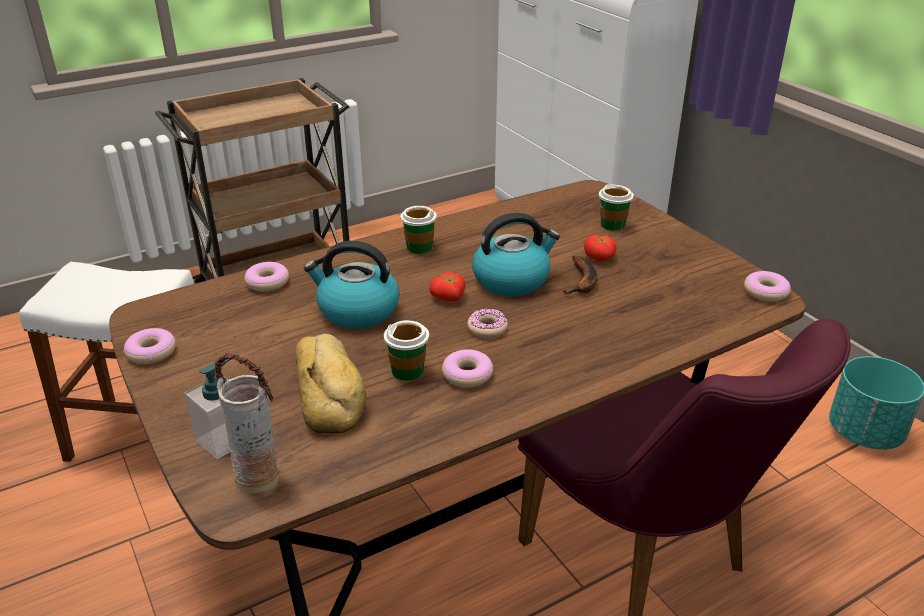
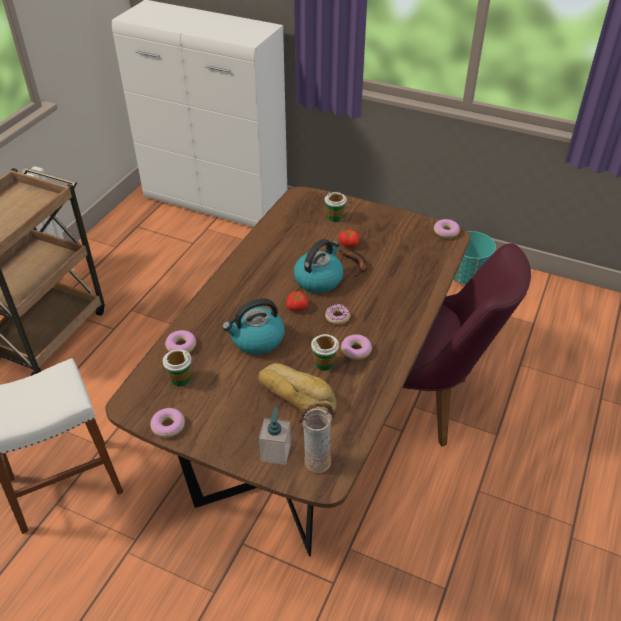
camera: 35 degrees left, 10 degrees up
(419, 247) = (244, 279): cup -> cup (180, 378)

